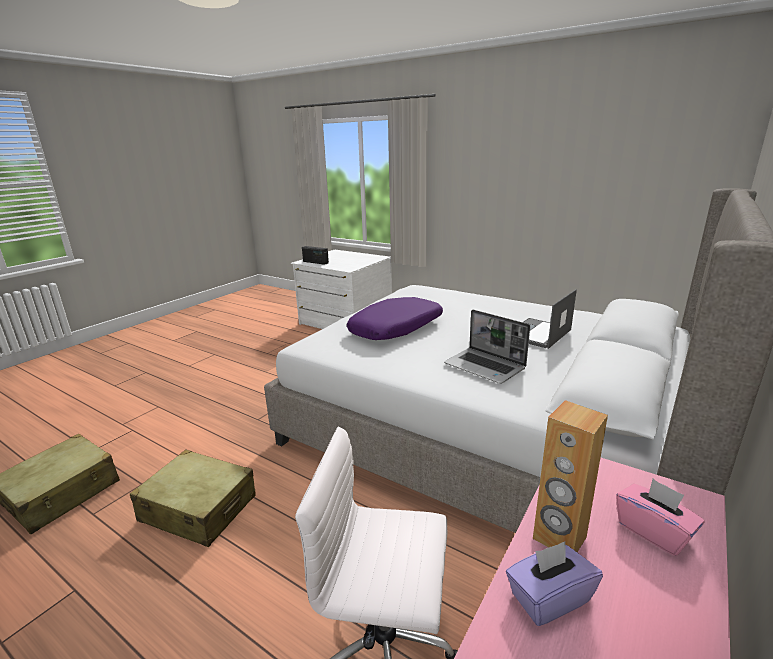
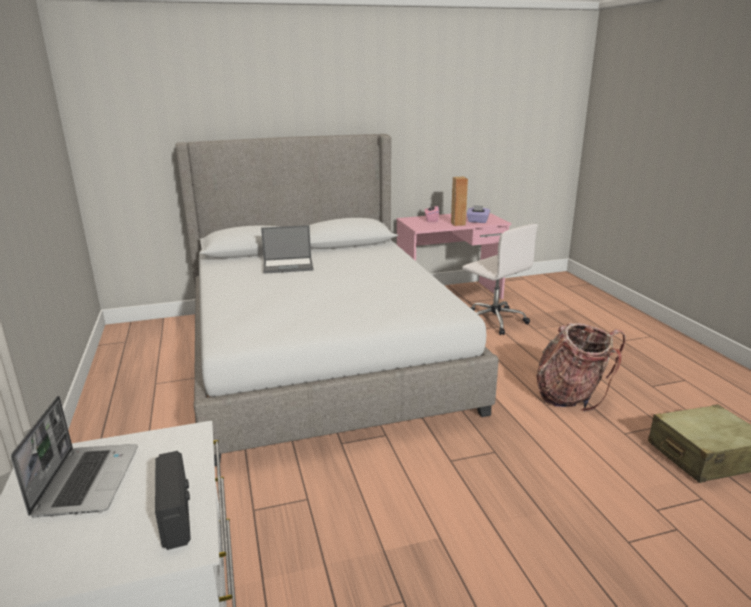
camera: 140 degrees left, 0 degrees up
(199, 509) = (571, 396): beige suitcase -> backpack
(396, 328) = (362, 300): purple pillow -> none
(485, 367) = (366, 263): laptop -> laptop (87, 480)

